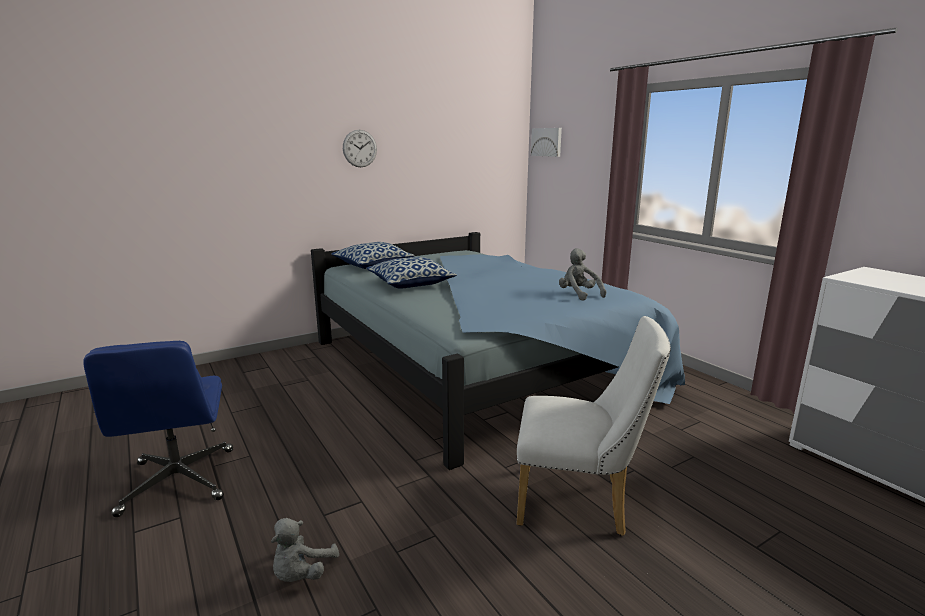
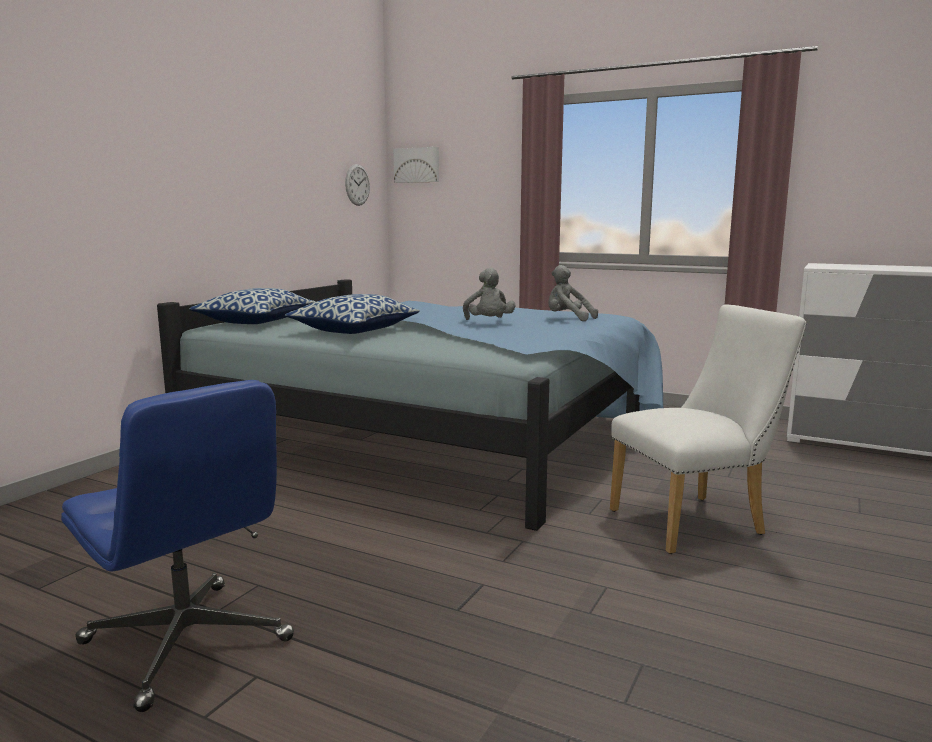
camera: 30 degrees left, 5 degrees down
(301, 574) = (517, 668): grey plush toy -> grey plush toy (489, 323)
(360, 148) = (211, 156): wall clock -> wall clock (357, 185)

